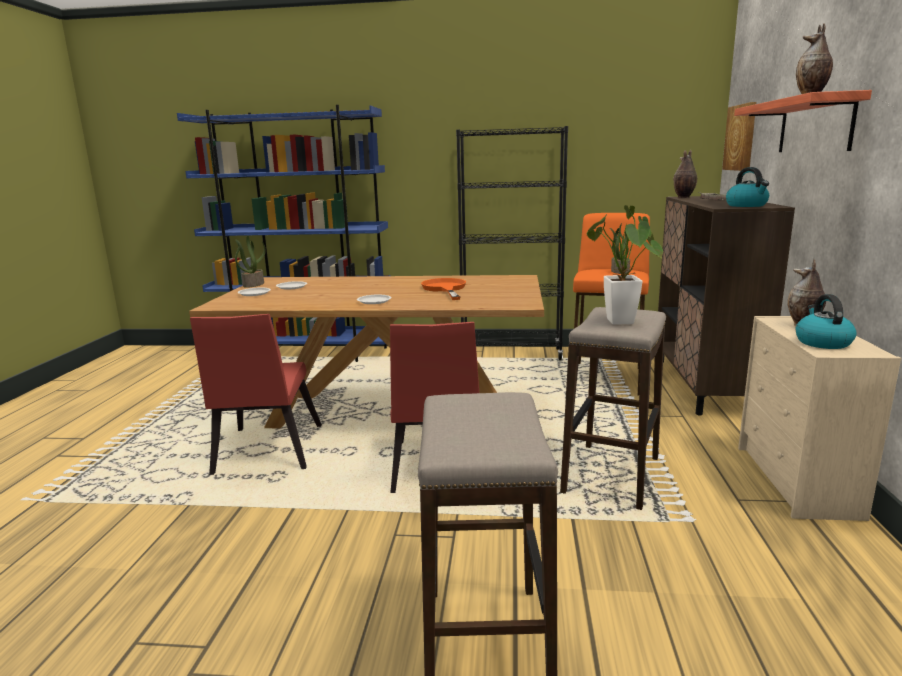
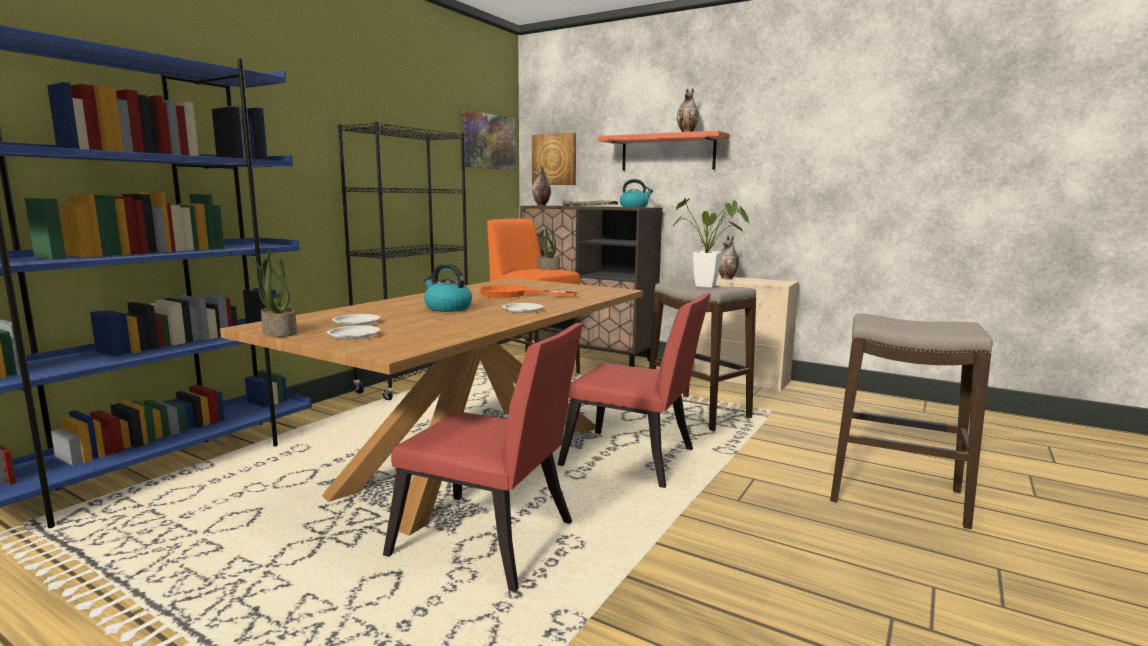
camera: 65 degrees left, 5 degrees down
(665, 123) = (489, 141): none -> picture
(822, 342) = (762, 282): kettle -> kettle (447, 308)

